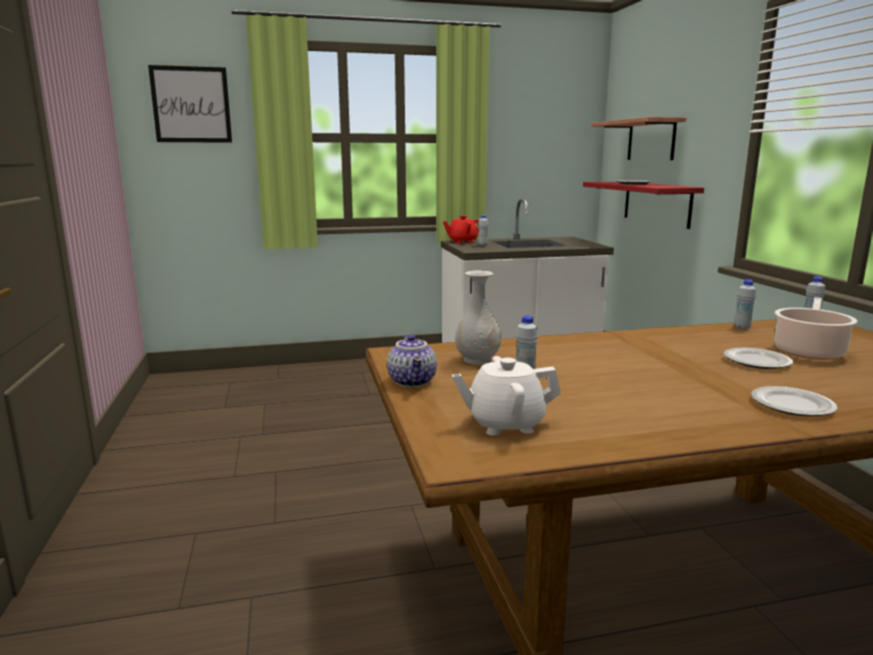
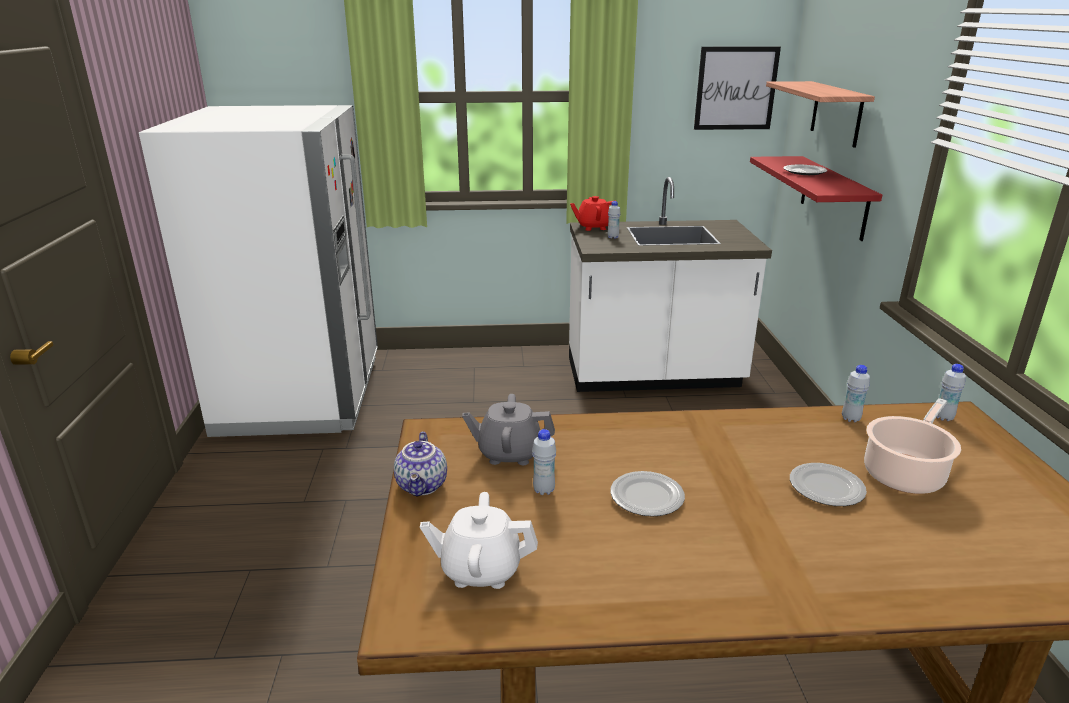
camera: 10 degrees right, 10 degrees up
(191, 105) = (284, 61): picture -> picture (736, 88)
(206, 400) = (302, 394): none -> white fridge
(478, 360) = (509, 453): white vase -> grey teapot
(791, 405) = (813, 575): plate -> plate (646, 497)

